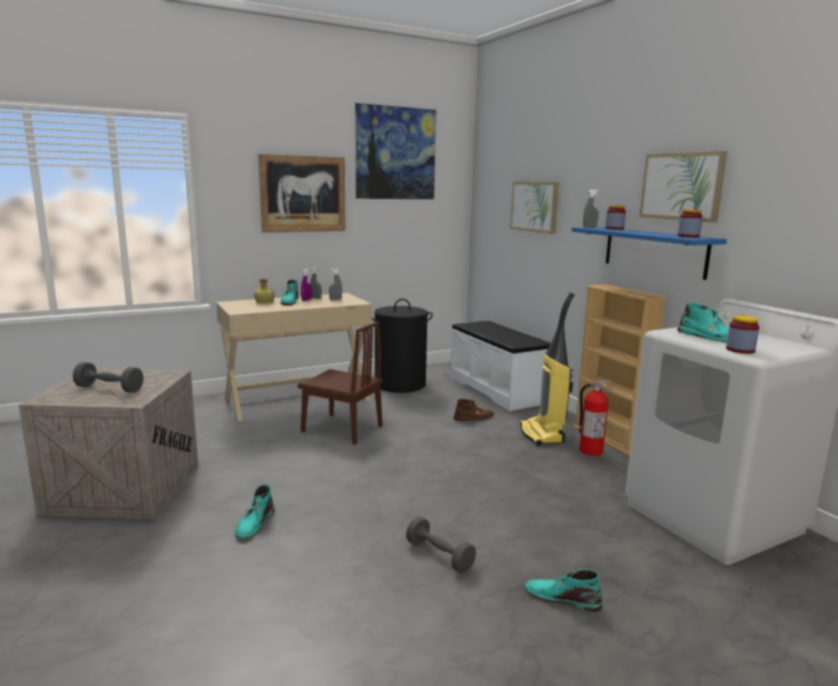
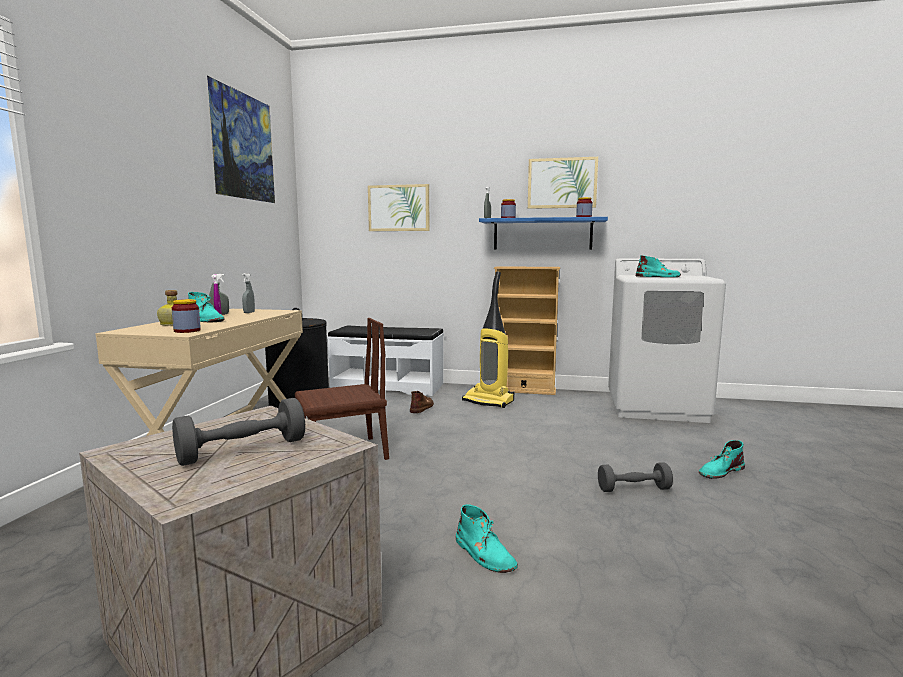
camera: 50 degrees left, 5 degrees down
(303, 194) = (166, 180): picture -> none
(590, 451) = (534, 399): fire extinguisher -> none
(740, 350) = (695, 278): jar -> jar (187, 331)

